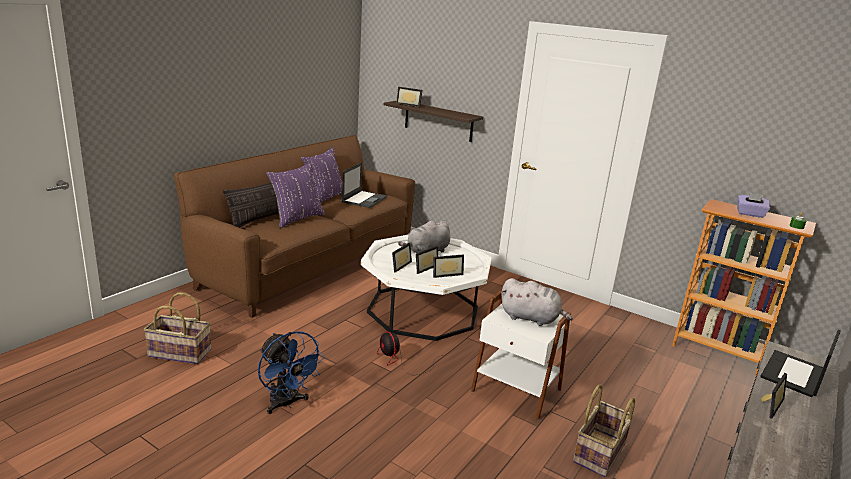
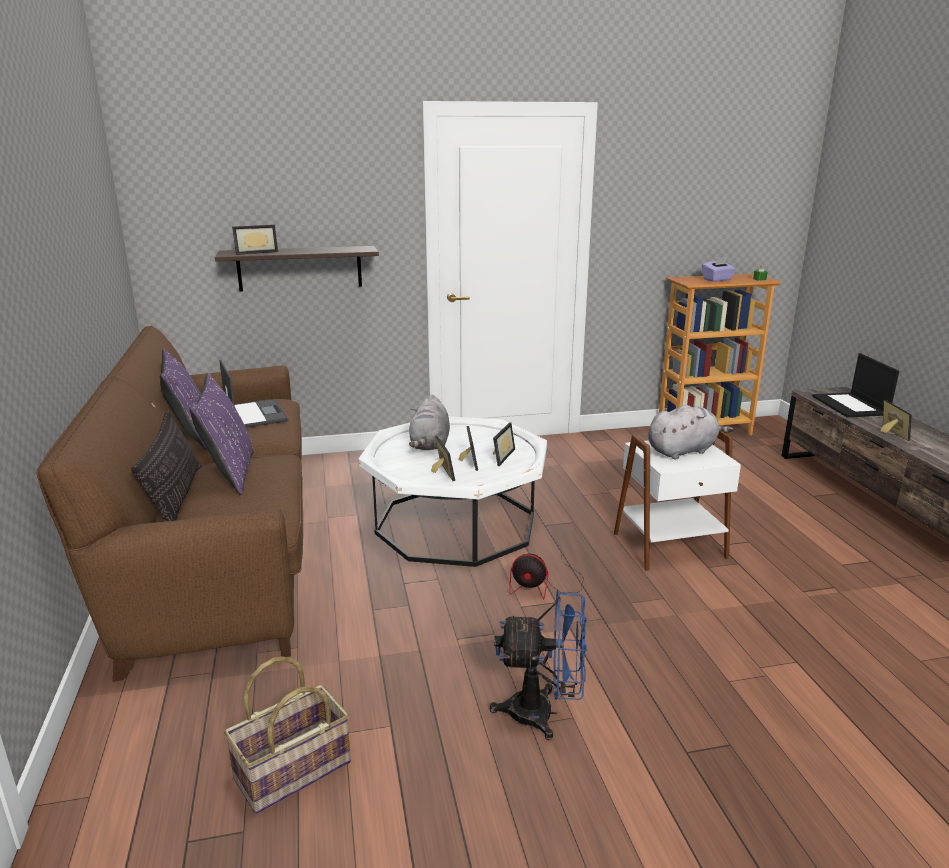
camera: 45 degrees left, 0 degrees up
(600, 453) = (804, 553): basket -> none

